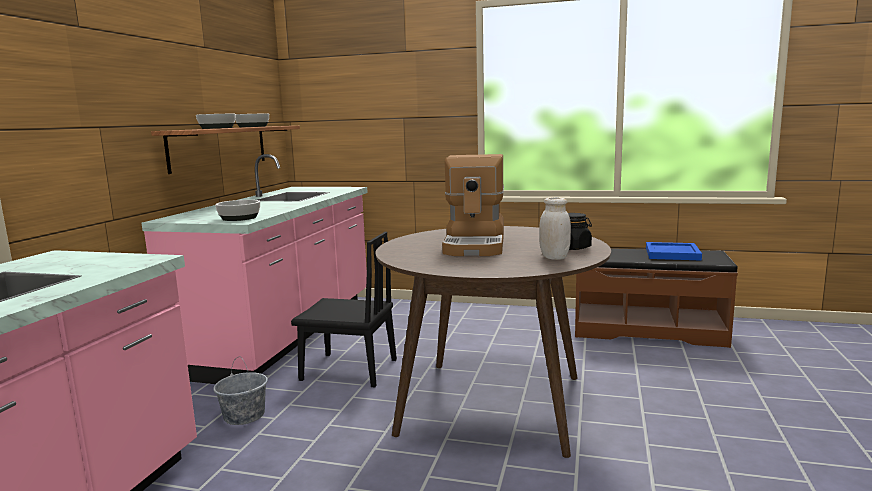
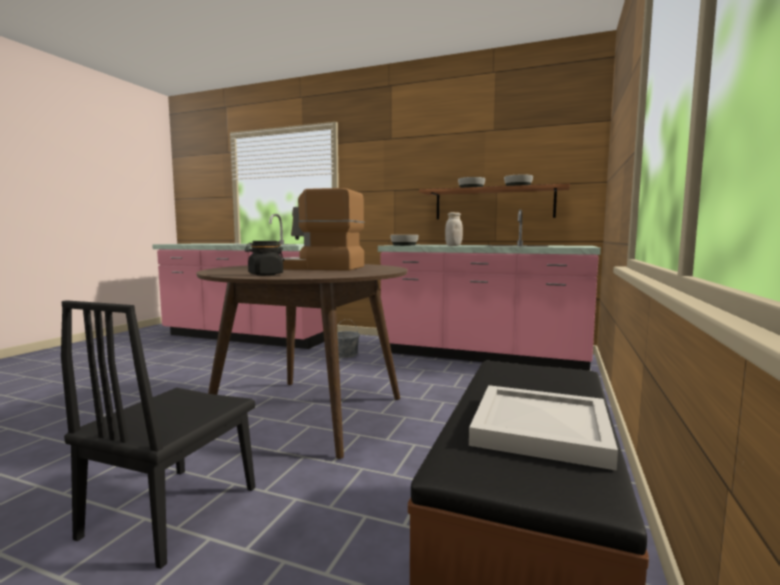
camera: 95 degrees right, 5 degrees down
(349, 370) = (402, 373): black chair -> black chair (173, 511)
(554, 257) = (240, 272): white jar -> white jar (453, 245)
(671, 253) = (543, 428): blue tray -> white tray

